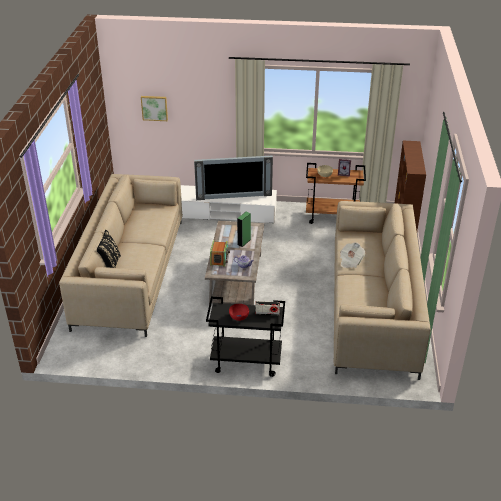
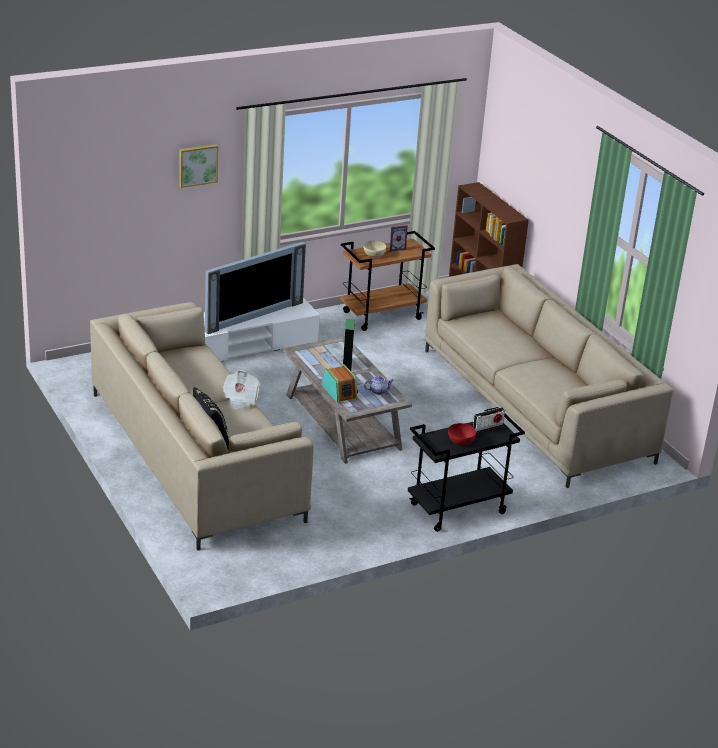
camera: 35 degrees left, 5 degrees down
(154, 108) = (117, 205): picture -> picture (197, 165)
(350, 261) = (498, 351): newspaper -> newspaper (240, 399)

